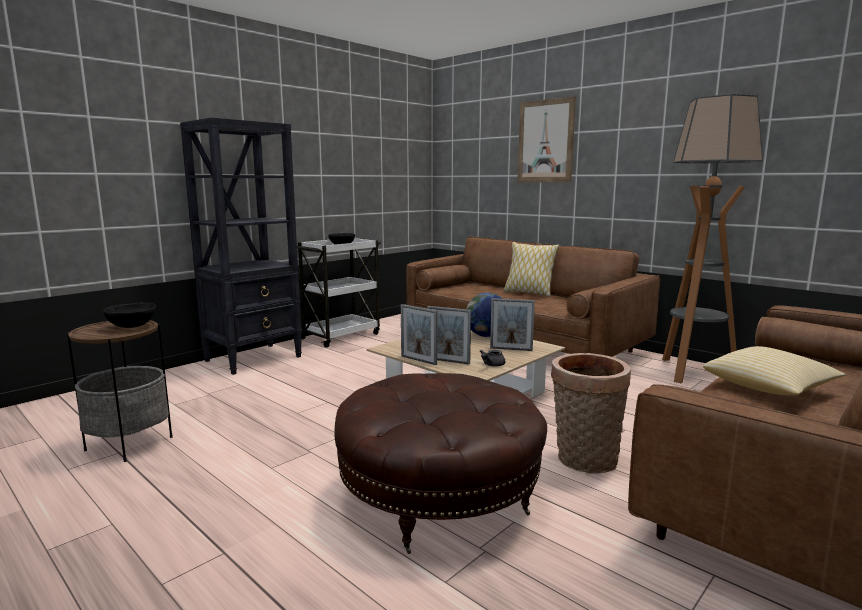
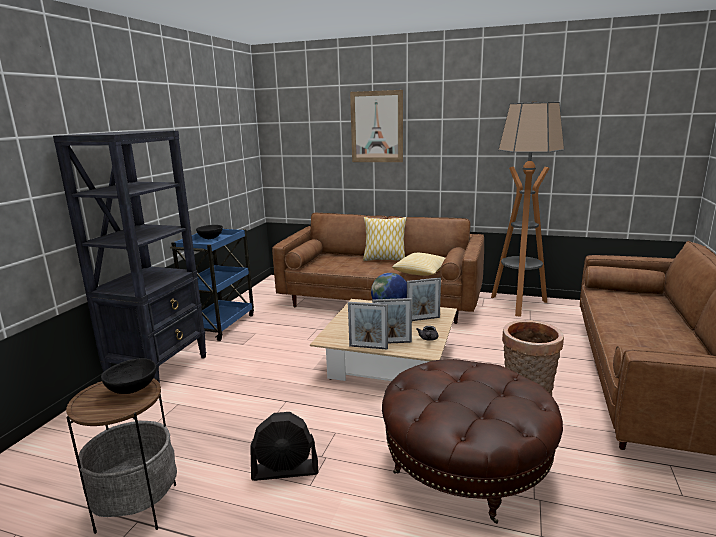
camera: 25 degrees left, 5 degrees up
(265, 451) = (285, 470): none -> black fan
(342, 336) = (221, 324): white cart -> blue cart
(769, 388) = (634, 324): pillow -> pillow (422, 273)

